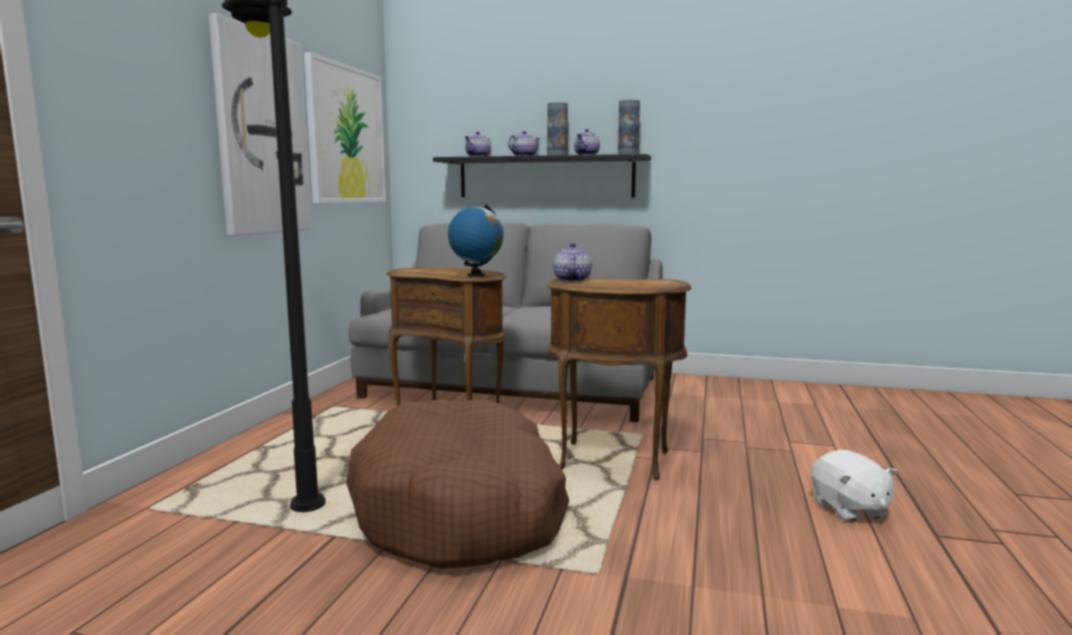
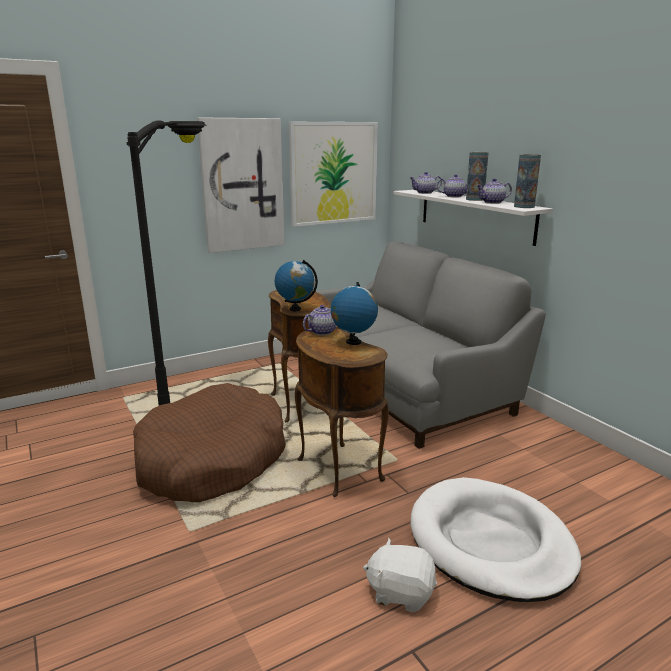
camera: 45 degrees right, 10 degrees up
(545, 177) = (475, 215): black shelf -> white shelf
(627, 280) = (353, 342): none -> globe
(818, 454) = (490, 542): none -> white dog bed
(849, 509) = (400, 592): white plush toy -> white plush toy turned 75 degrees clockwise

